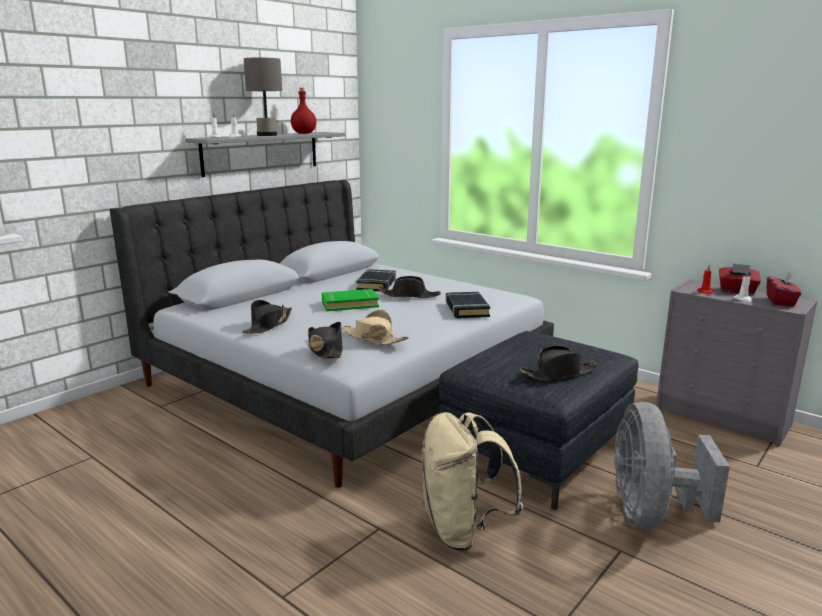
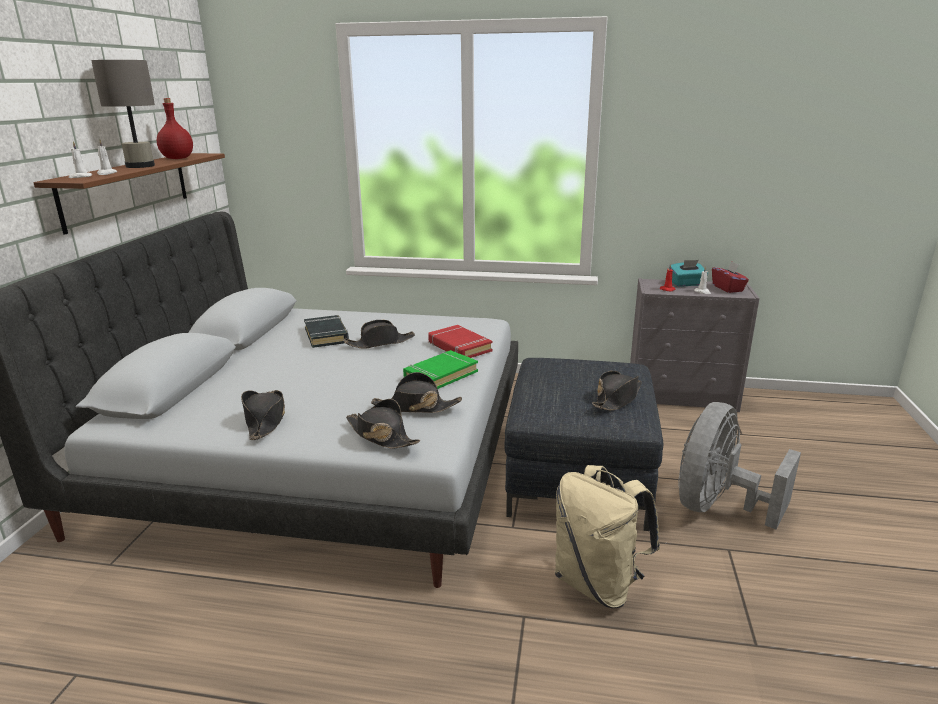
camera: 30 degrees left, 5 degrees up
(261, 153) = (127, 189): grey shelf -> brown shelf
(350, 304) = (330, 368): green book -> green book (440, 375)
(373, 338) = (416, 407): beige hat -> black hat
(466, 309) = (459, 347): black book -> red book
(651, 515) = (718, 506): grey fan -> grey fan turned 60 degrees clockwise
(737, 291) = (686, 284): red tissue box -> turquoise tissue box

